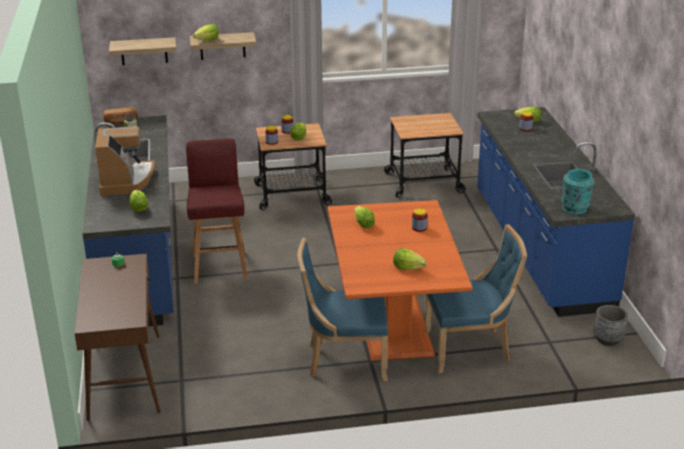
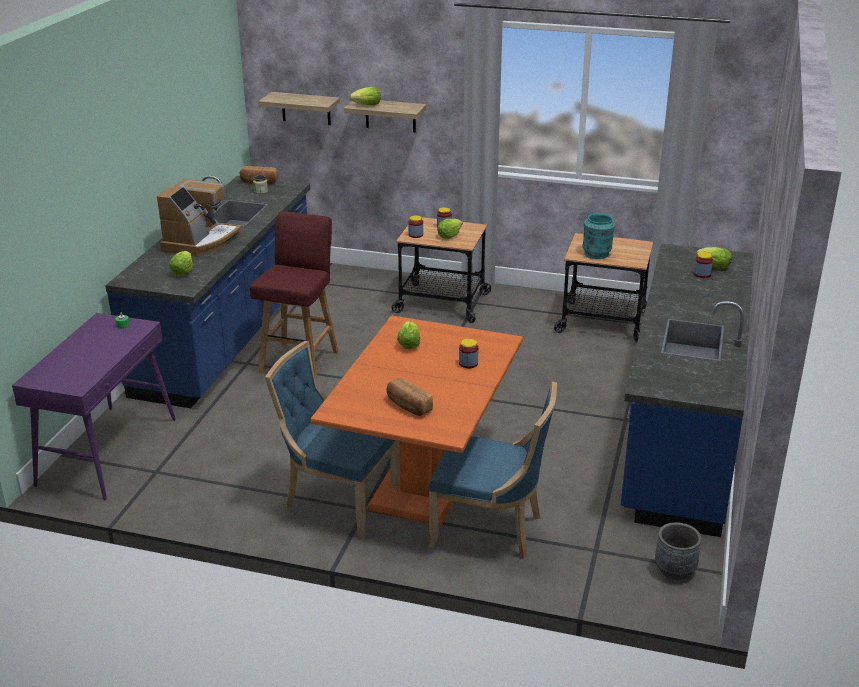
camera: 25 degrees right, 0 degrees up
(124, 376) = (108, 451): brown console table -> purple console table
(407, 268) = (408, 406): lettuce -> bread
(575, 208) = (668, 384): turquoise vase -> turquoise vase (597, 253)

